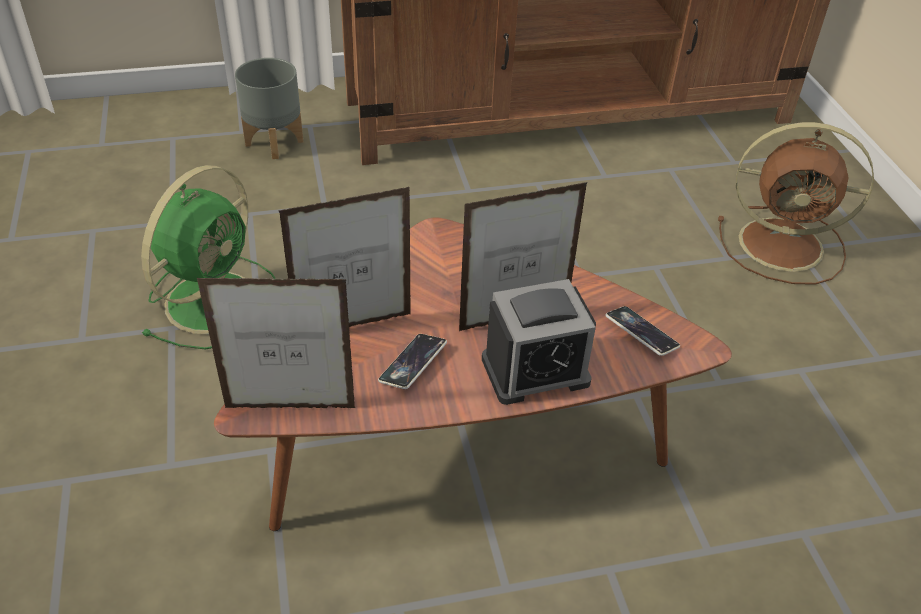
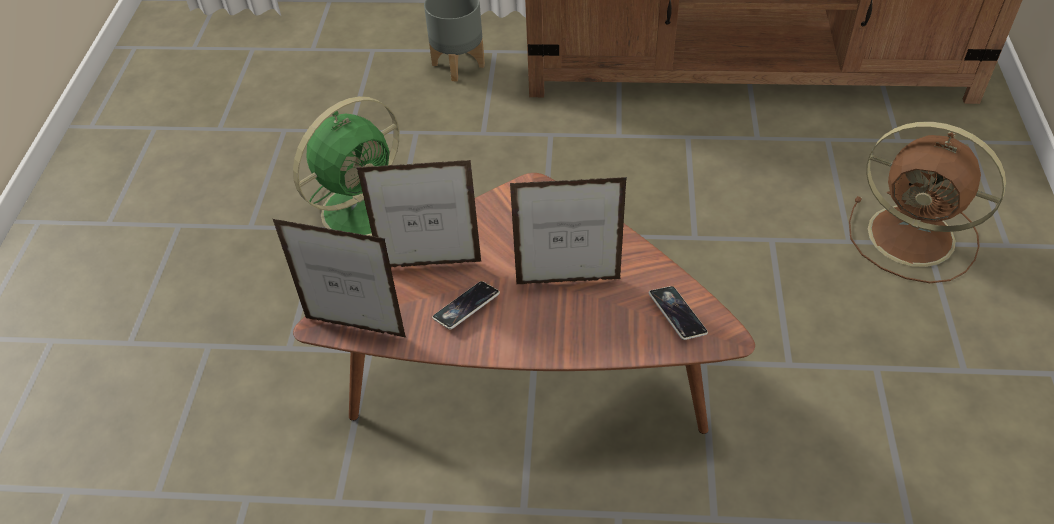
camera: 20 degrees right, 5 degrees up
(535, 371) = (568, 332): alarm clock -> none

